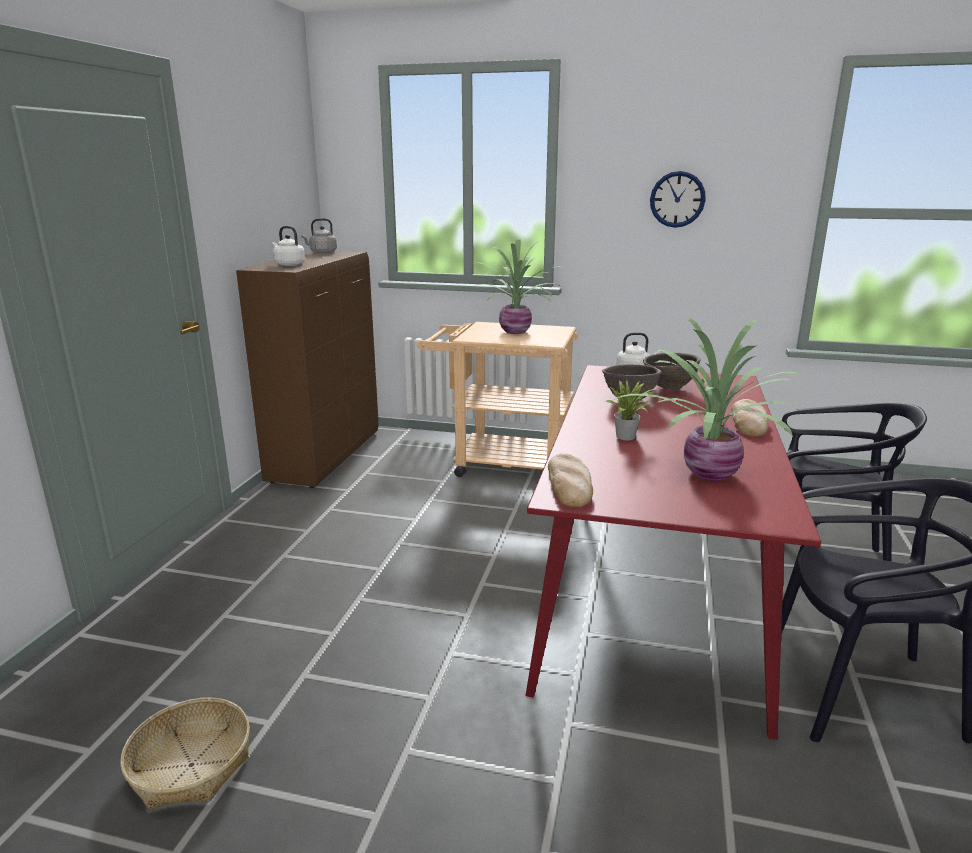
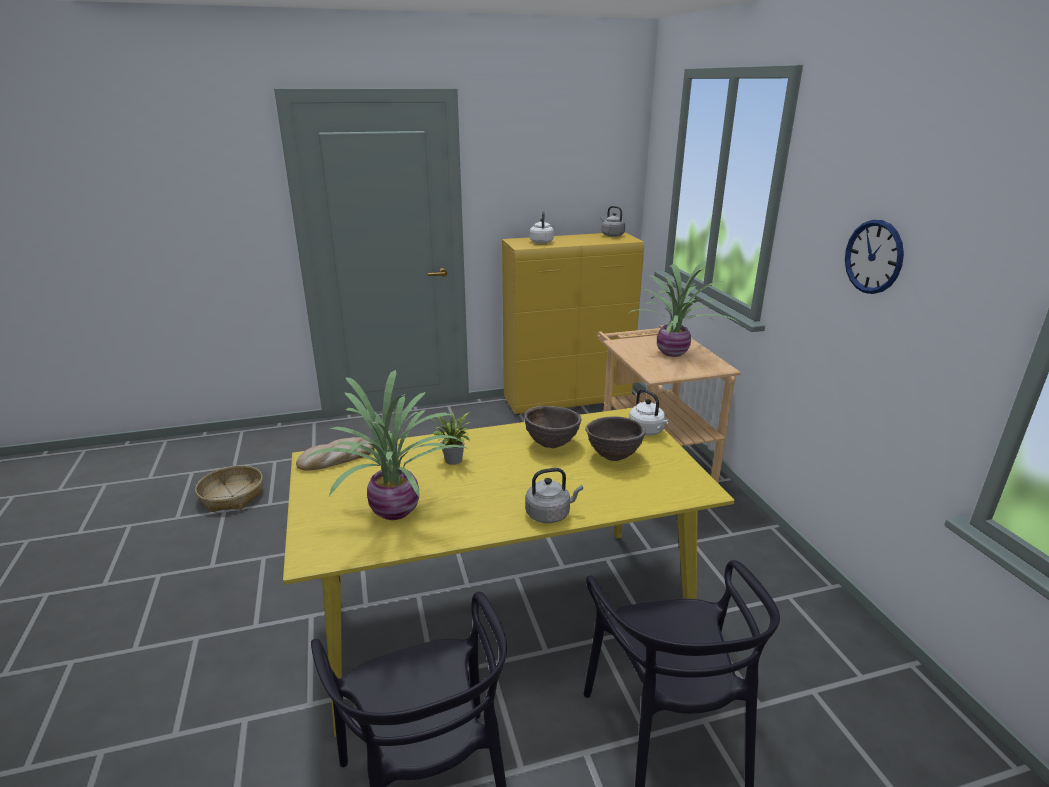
camera: 60 degrees right, 5 degrees up
(326, 456) = (568, 399): brown cabinet -> yellow cabinet
(651, 591) = (503, 616): red dining table -> yellow dining table
(749, 422) = (550, 514): bread -> grey kettle

